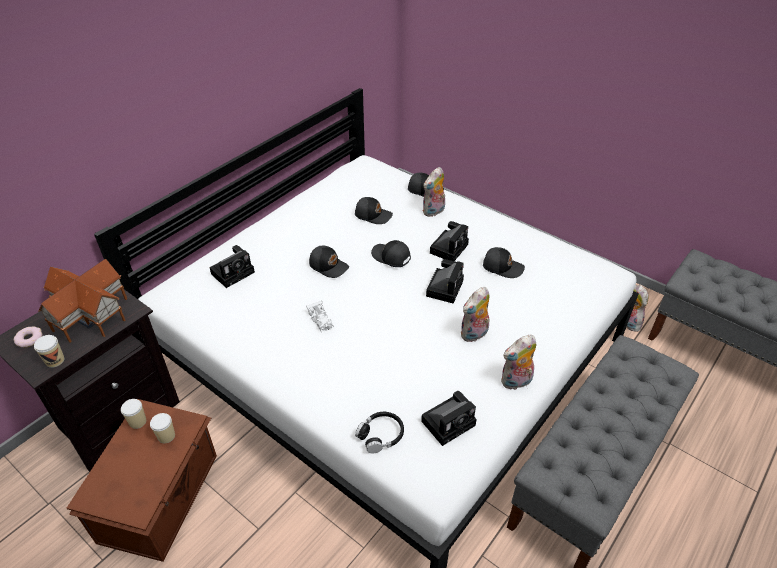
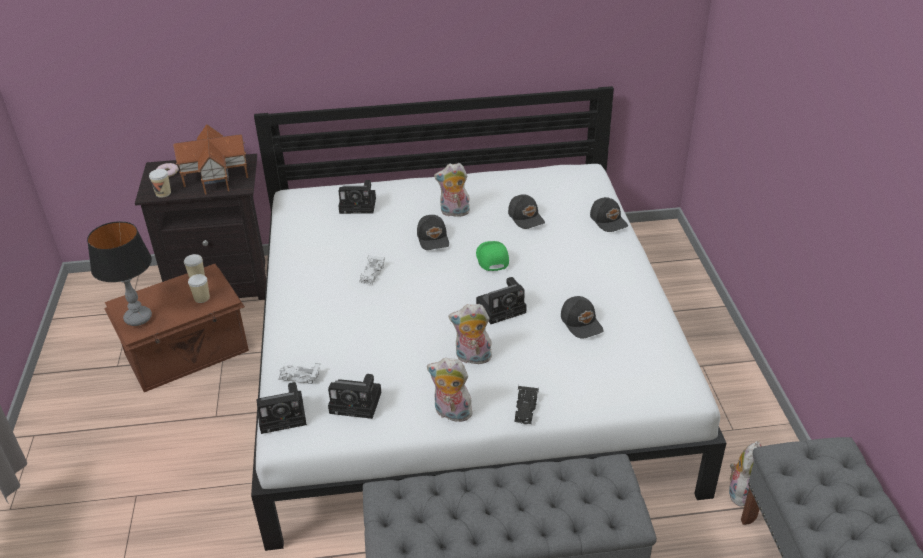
camera: 45 degrees right, 5 degrees down
(126, 496) = (138, 318): none -> table lamp
(381, 435) = (299, 376): black headphones -> white toy car
(391, 257) = (491, 259): black cap -> green cap
(434, 212) = (588, 243): plush toy -> plush toy (454, 213)
(449, 248) = (555, 280): camera -> camera (284, 415)
(552, 345) = (525, 409): none -> black toy car

